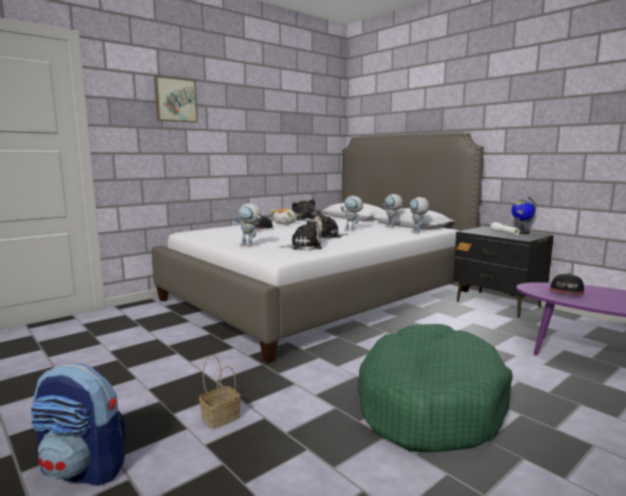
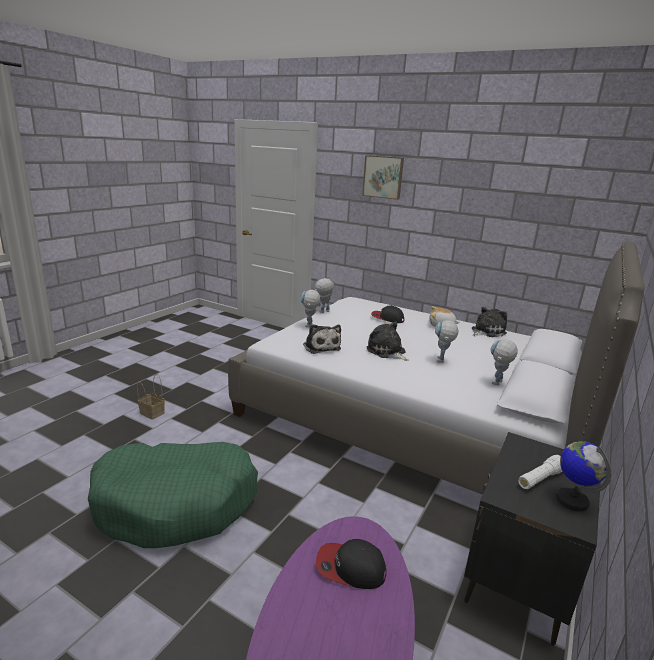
camera: 70 degrees right, 10 degrees up
(84, 469) = (104, 388): backpack -> none
(418, 233) = (468, 402): toy robot -> toy robot (322, 312)

